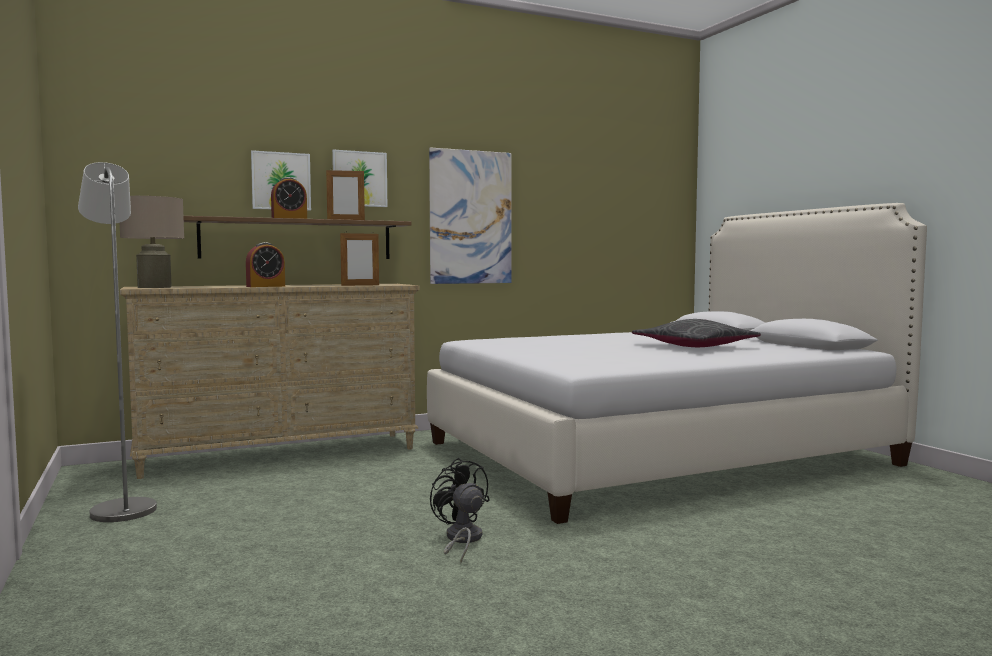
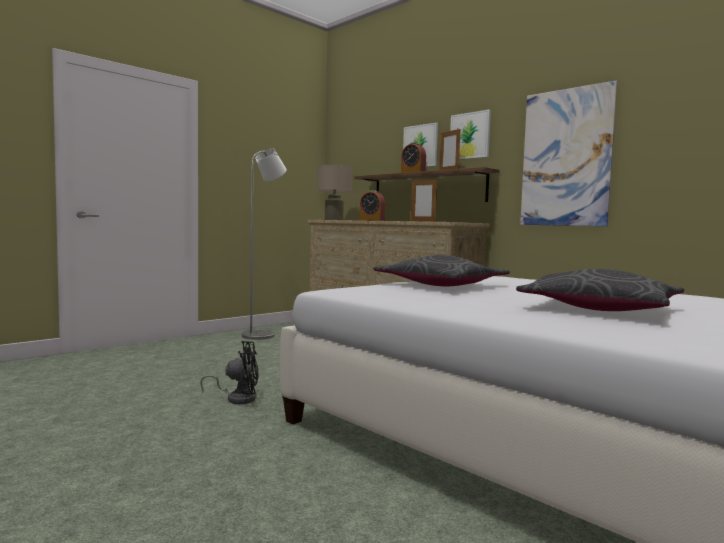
camera: 70 degrees right, 0 degrees up
(461, 540) = (237, 398): black fan -> black fan turned 45 degrees clockwise
(555, 352) = (441, 285): none -> grey pillow

